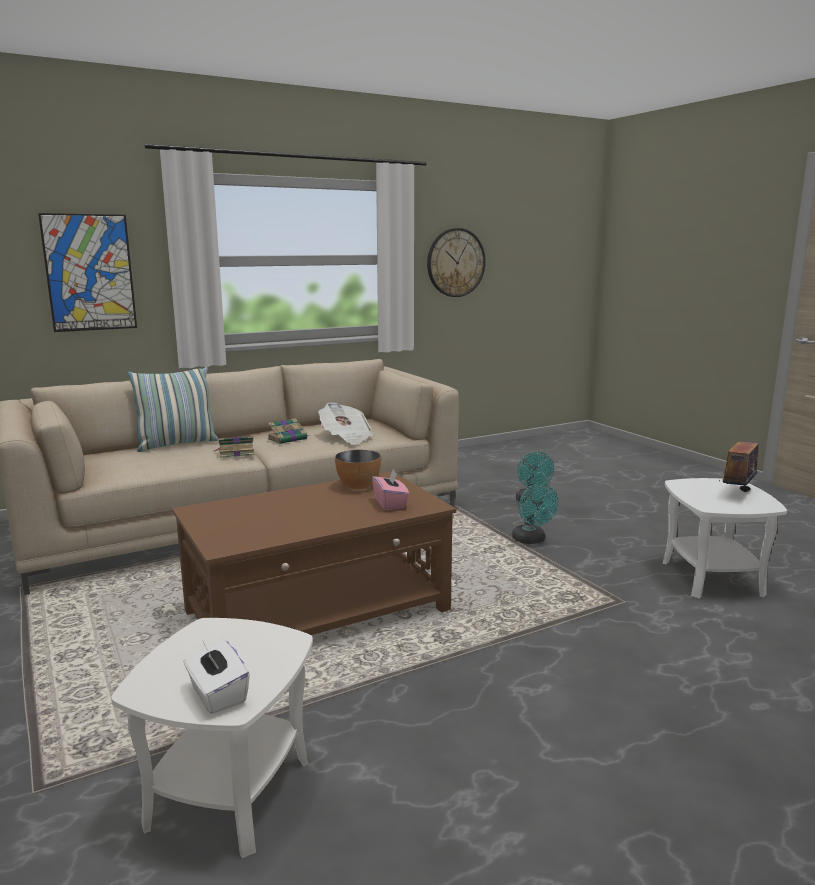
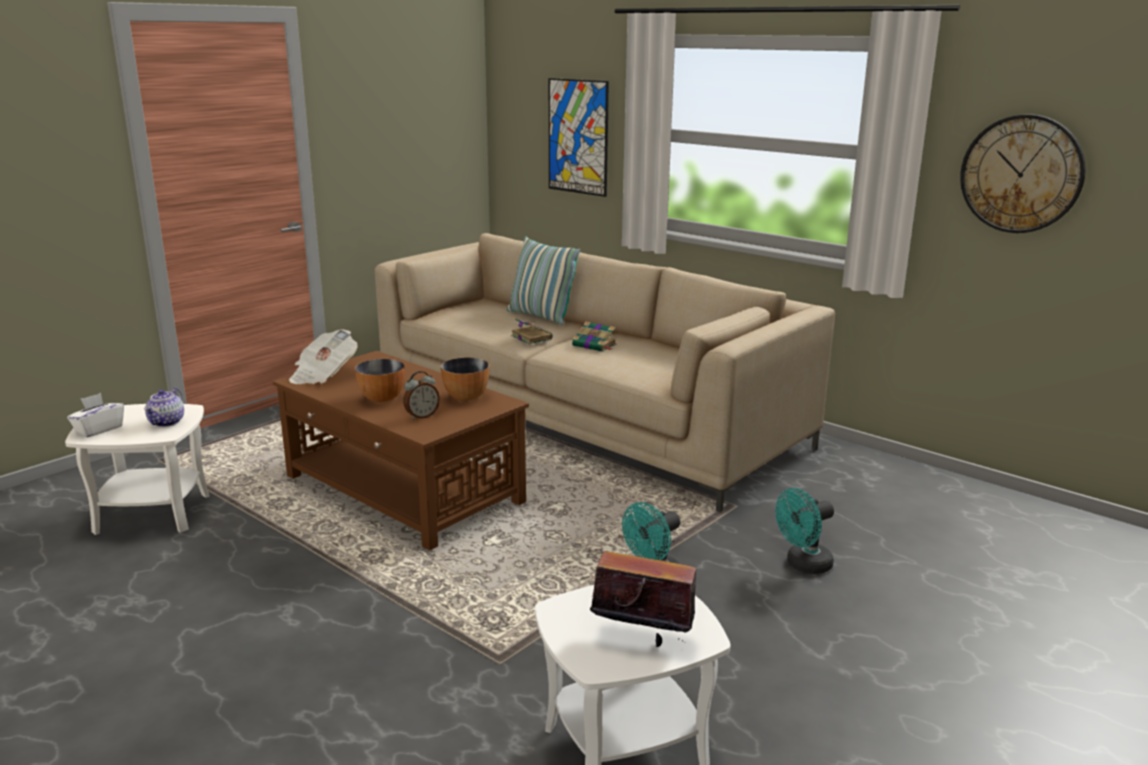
camera: 70 degrees right, 5 degrees up
(243, 641) = (167, 422): none -> teapot
(328, 514) = (382, 398): none -> bowl
(346, 437) = (629, 366): newspaper -> newspaper (323, 375)
(390, 504) = (422, 416): pink tissue box -> alarm clock

